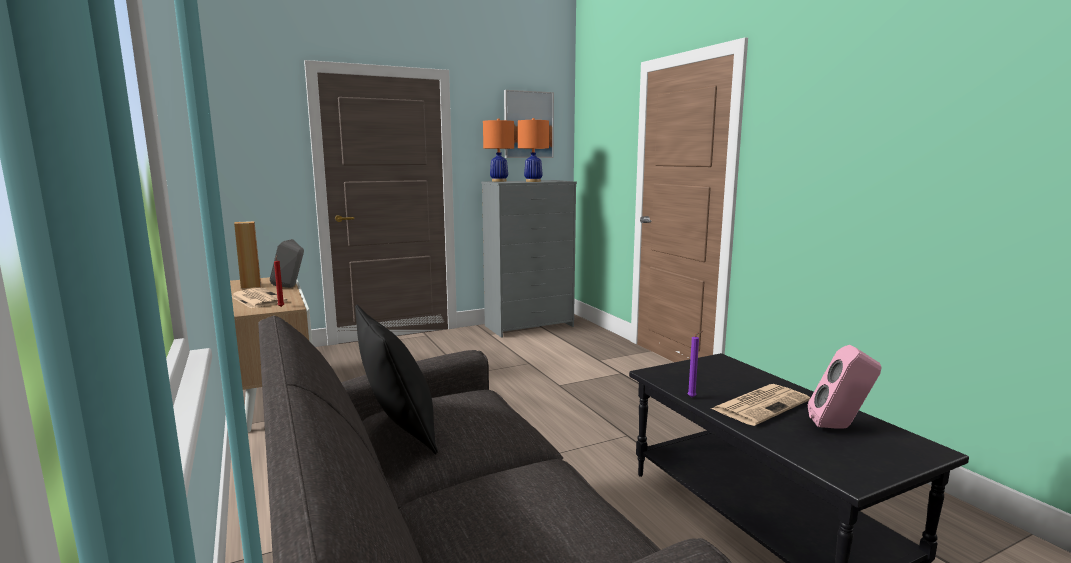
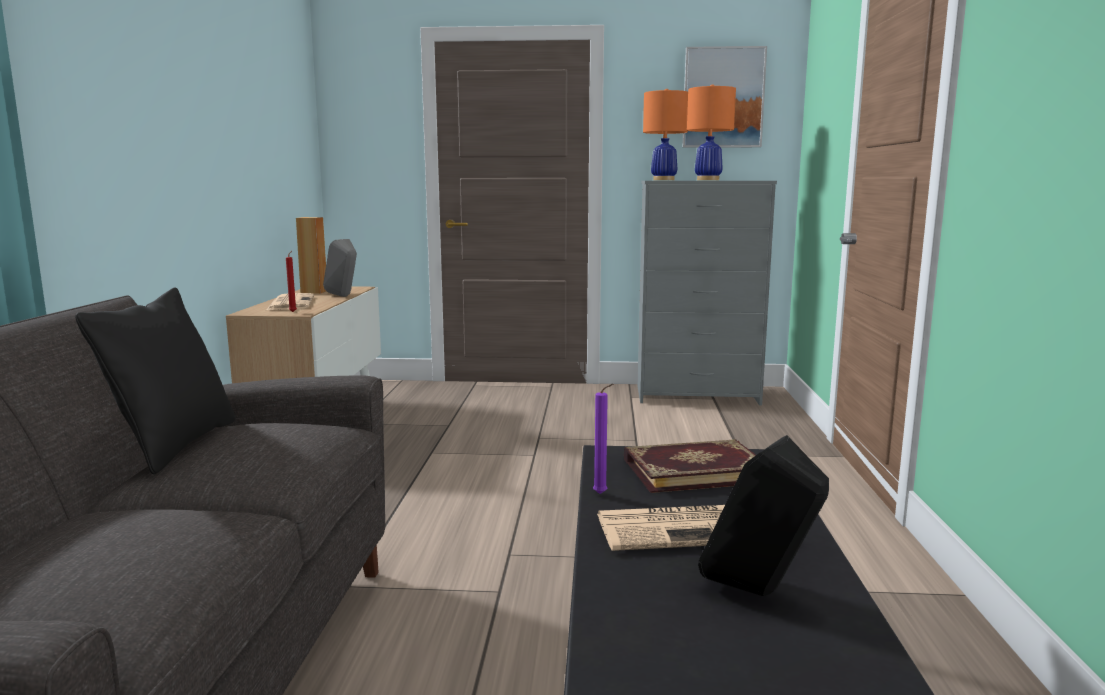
camera: 30 degrees right, 0 degrees up
(708, 373) = (694, 470): none -> book
(840, 428) = (760, 594): pink speaker -> black speaker

